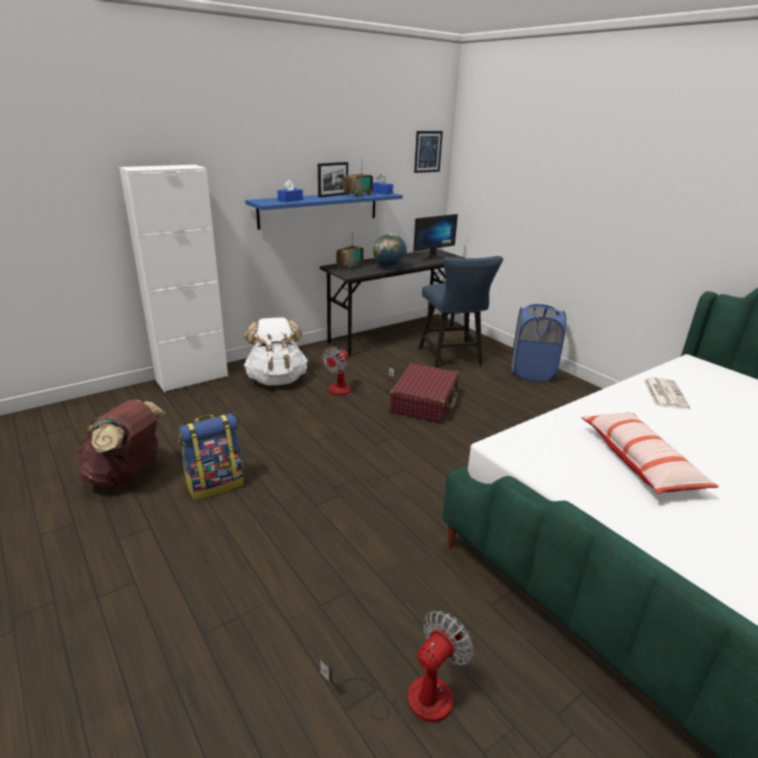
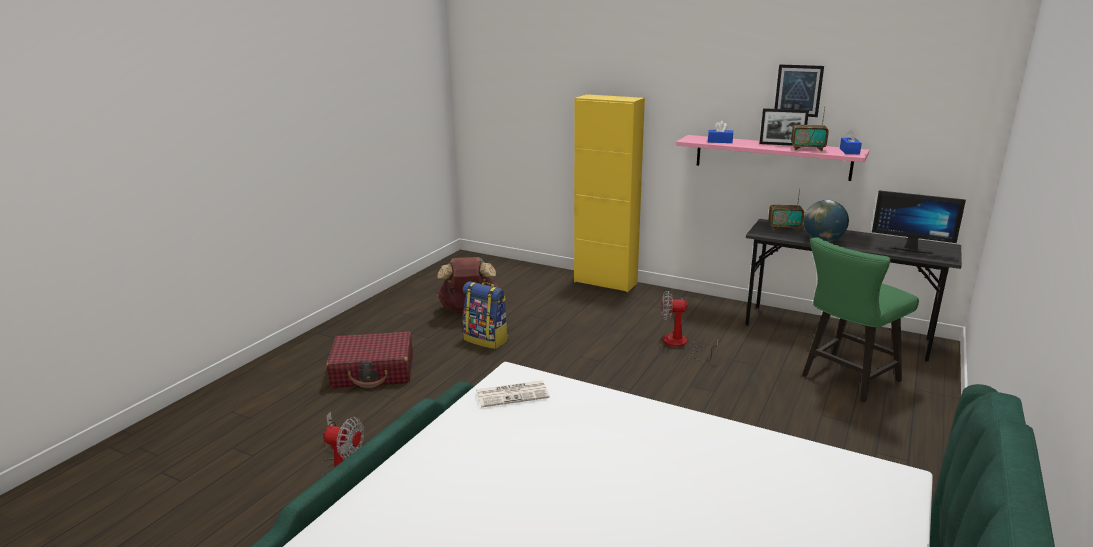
camera: 65 degrees right, 5 degrees down
(192, 378) = (605, 282): white cabinet -> yellow cabinet
(277, 379) = (651, 310): white backpack -> none
(319, 209) = (772, 157): blue shelf -> pink shelf
(424, 402) = (714, 388): red suitcase -> red suitcase (373, 371)
(428, 151) = (960, 109): picture -> picture (798, 90)
(452, 358) = (845, 380): blue chair -> green chair
(532, 373) = (906, 444): blue laundry basket -> none
(639, 461) = (548, 443): pillow -> none
(664, 393) = (742, 453): newspaper -> newspaper (513, 394)

